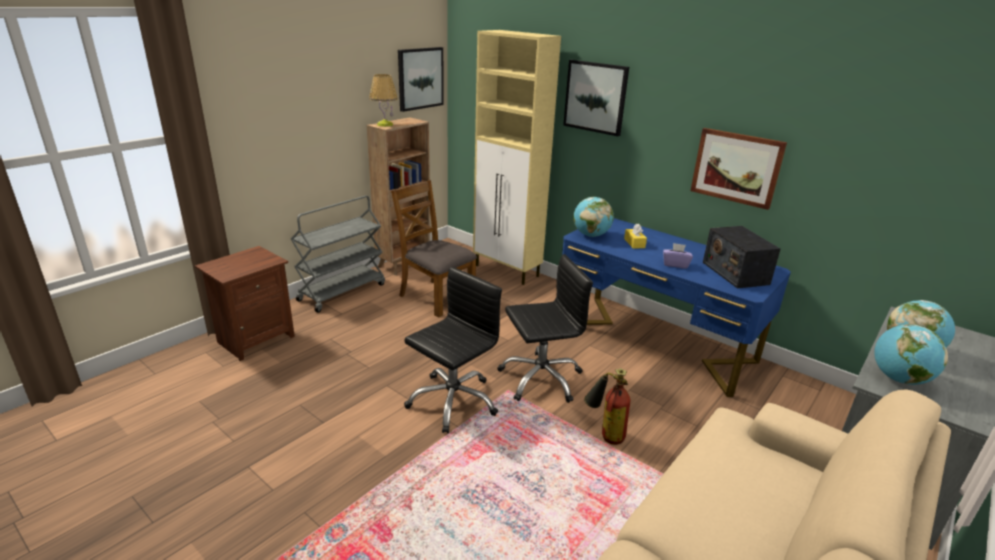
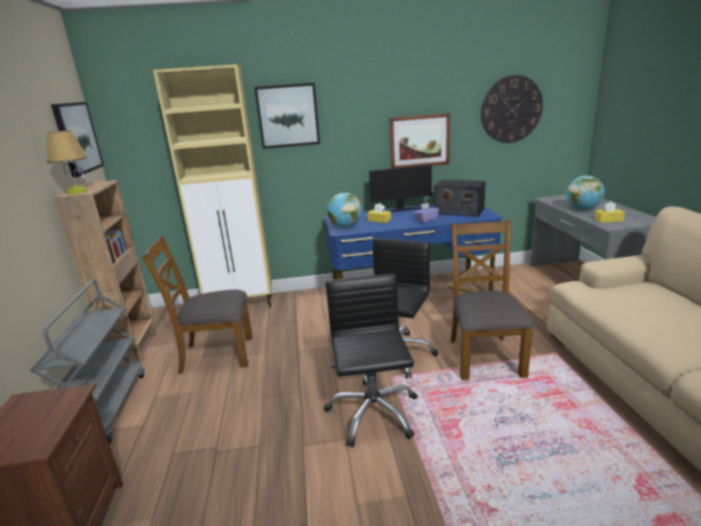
camera: 45 degrees left, 5 degrees down
(604, 433) = (484, 357): fire extinguisher -> brown chair
(683, 243) = (401, 210): none -> monitor
(891, 163) = (511, 109): none -> wall clock
(898, 379) = (608, 220): globe -> yellow tissue box

